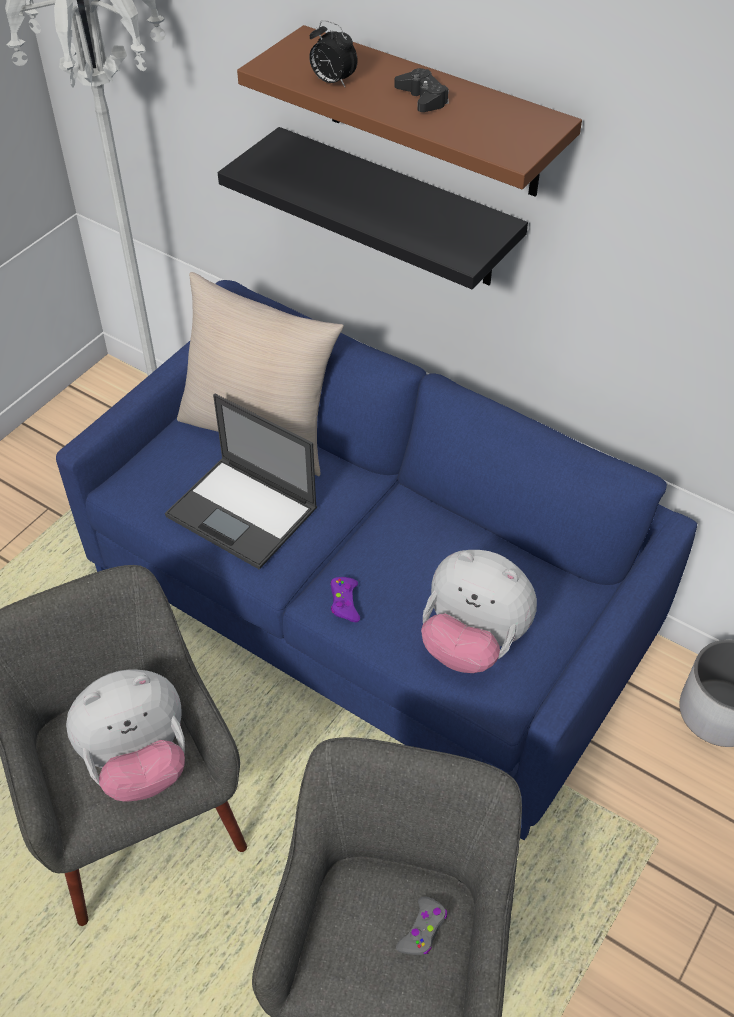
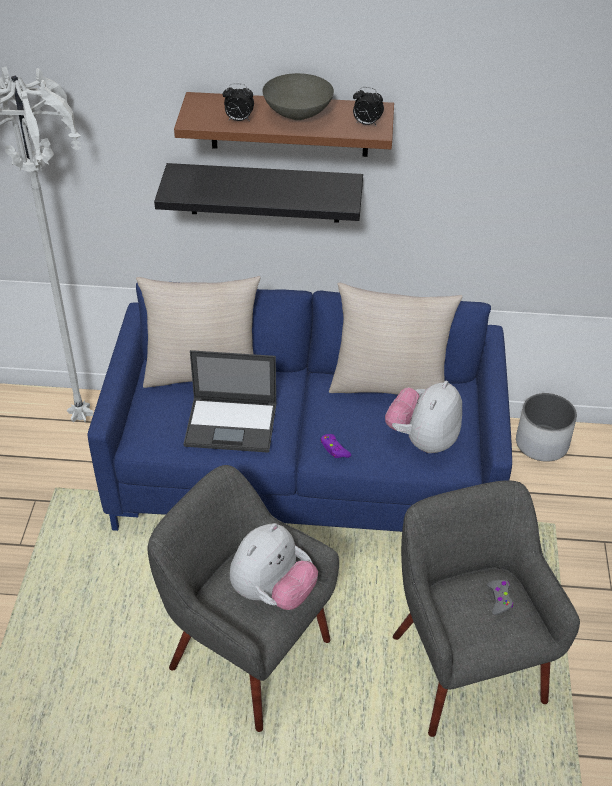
camera: 30 degrees left, 5 degrees down
(422, 98) = (299, 115): black game controller -> grey bowl
(472, 642) = (423, 440): plush toy -> plush toy turned 120 degrees clockwise
(484, 545) = (390, 386): none -> beige pillow
(508, 139) = (366, 124): none -> alarm clock

